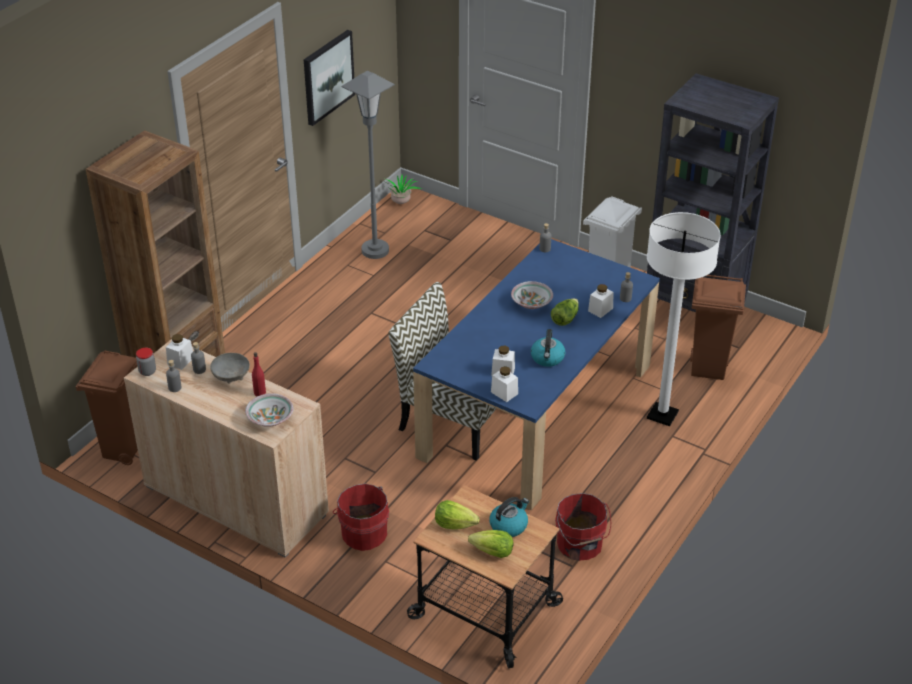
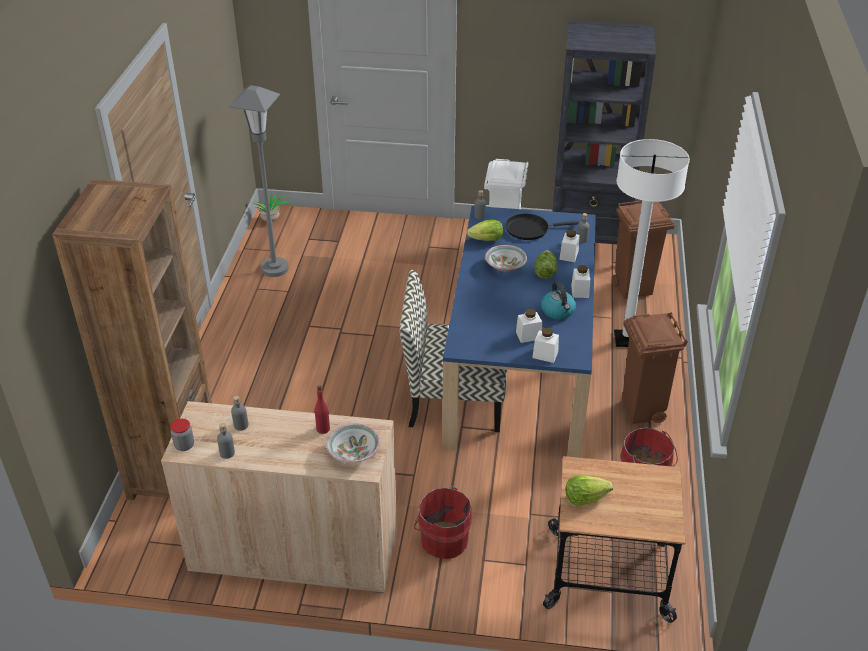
camera: 25 degrees left, 0 degrees up
(124, 450) = (142, 541): brown trash can -> brown trash can (642, 411)
(180, 361) = (213, 422): white jar -> white jar (580, 291)
(230, 377) = (280, 423): grey bowl -> none
(327, 77) = (205, 102): picture -> none
(493, 552) = (641, 513): lettuce -> lettuce (486, 240)
(509, 525) = (634, 481): kettle -> none
(583, 275) = (530, 229): none -> black frying pan

